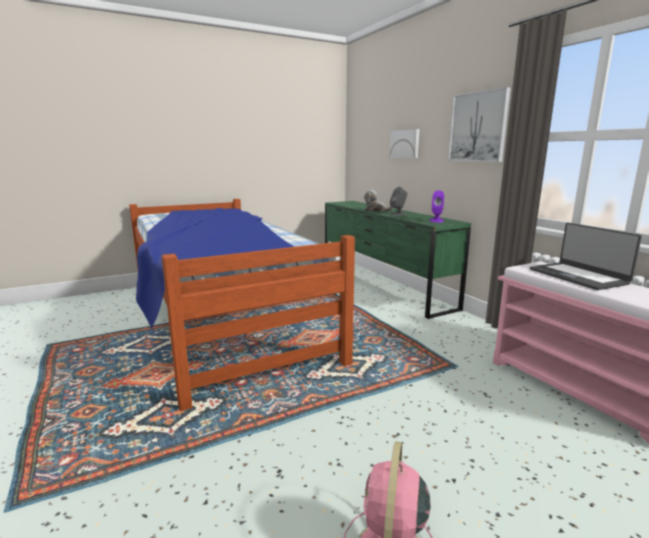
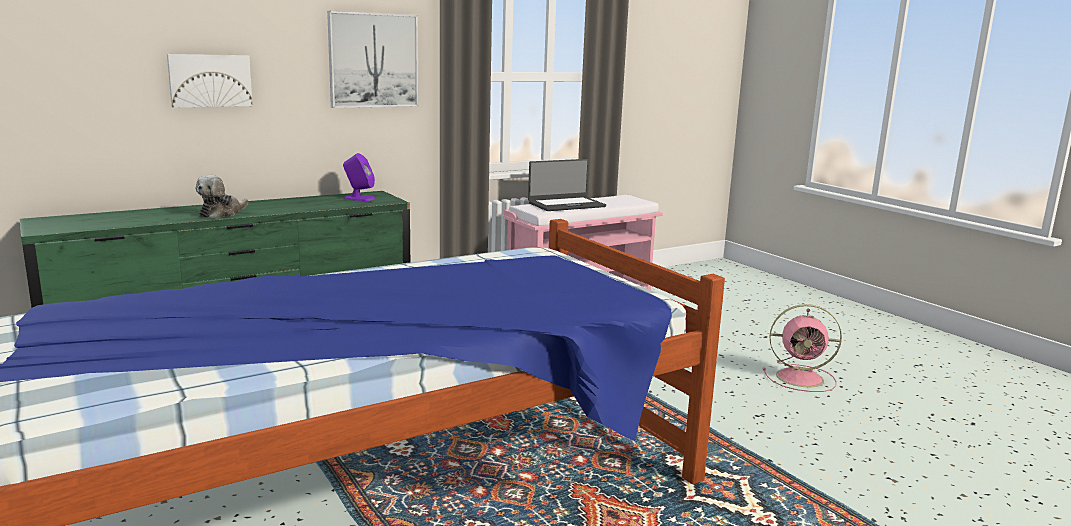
camera: 95 degrees left, 0 degrees up
(398, 214) = (280, 207): grey speaker -> none

